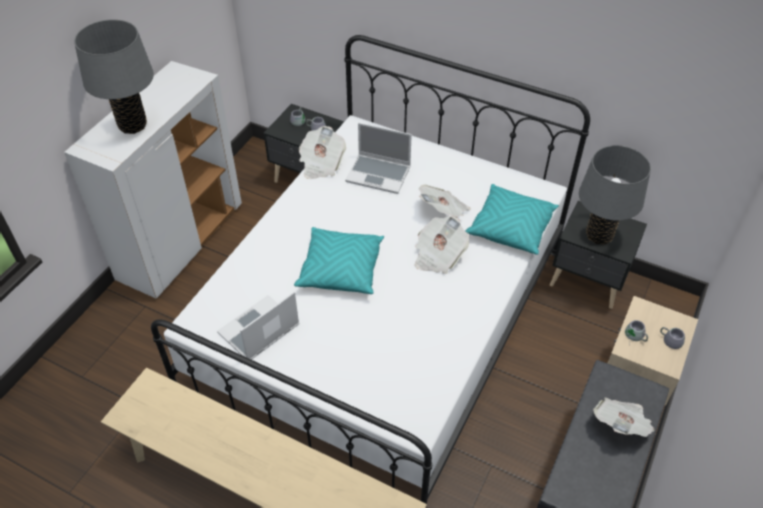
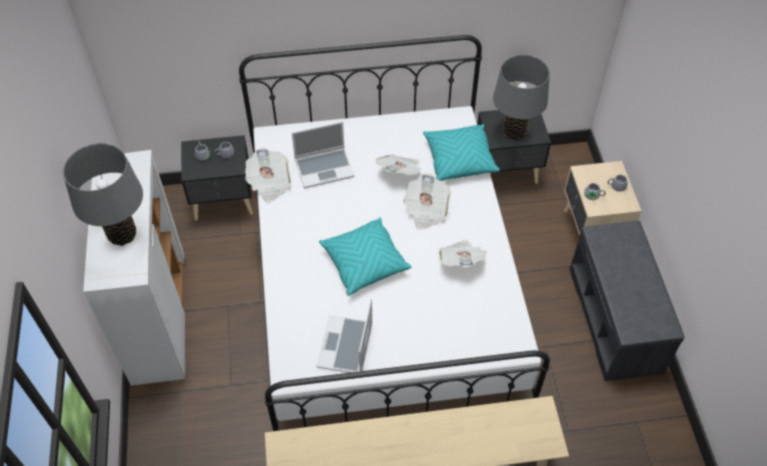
camera: 35 degrees left, 5 degrees up
(621, 424) = (630, 263): newspaper -> newspaper (461, 261)

